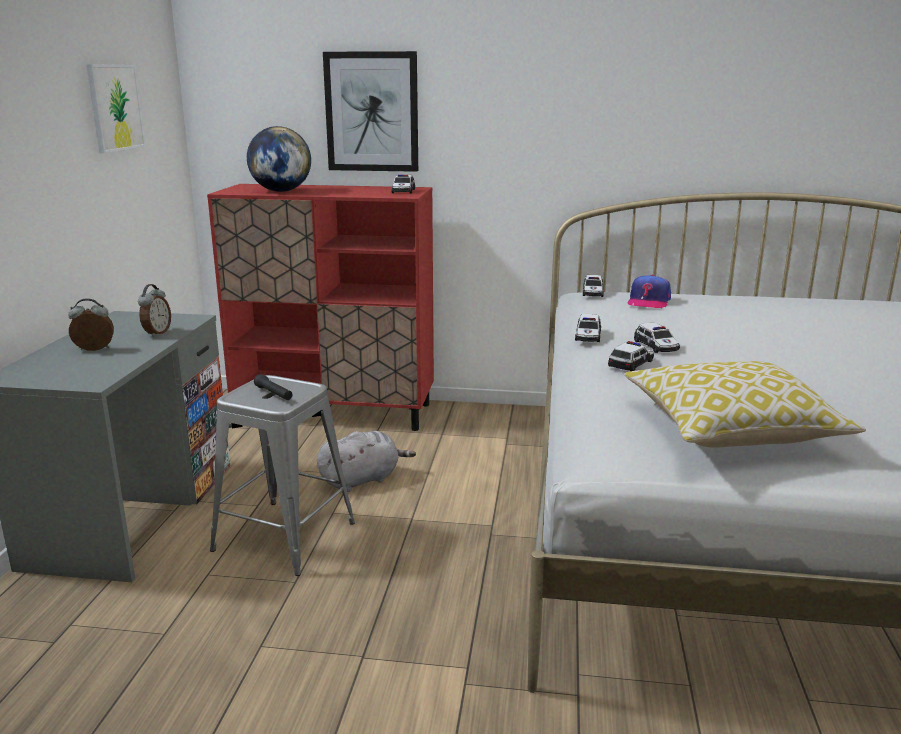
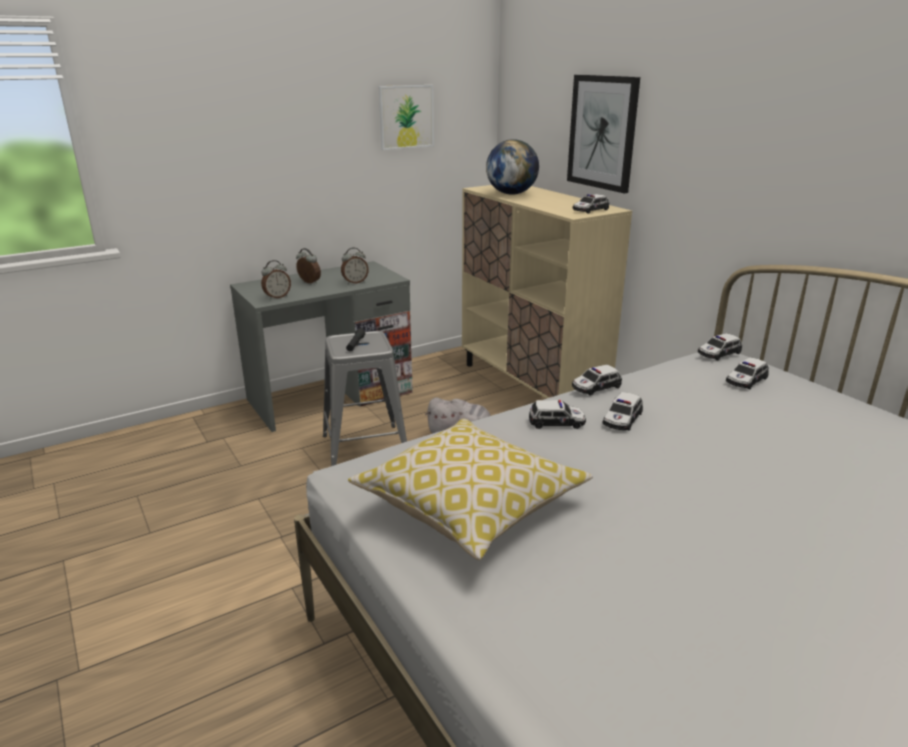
camera: 50 degrees right, 5 degrees up
(96, 374) = (277, 297): none -> alarm clock
(336, 412) = (531, 386): red cabinet -> beige cabinet
(648, 301) = (746, 380): cap -> toy car

